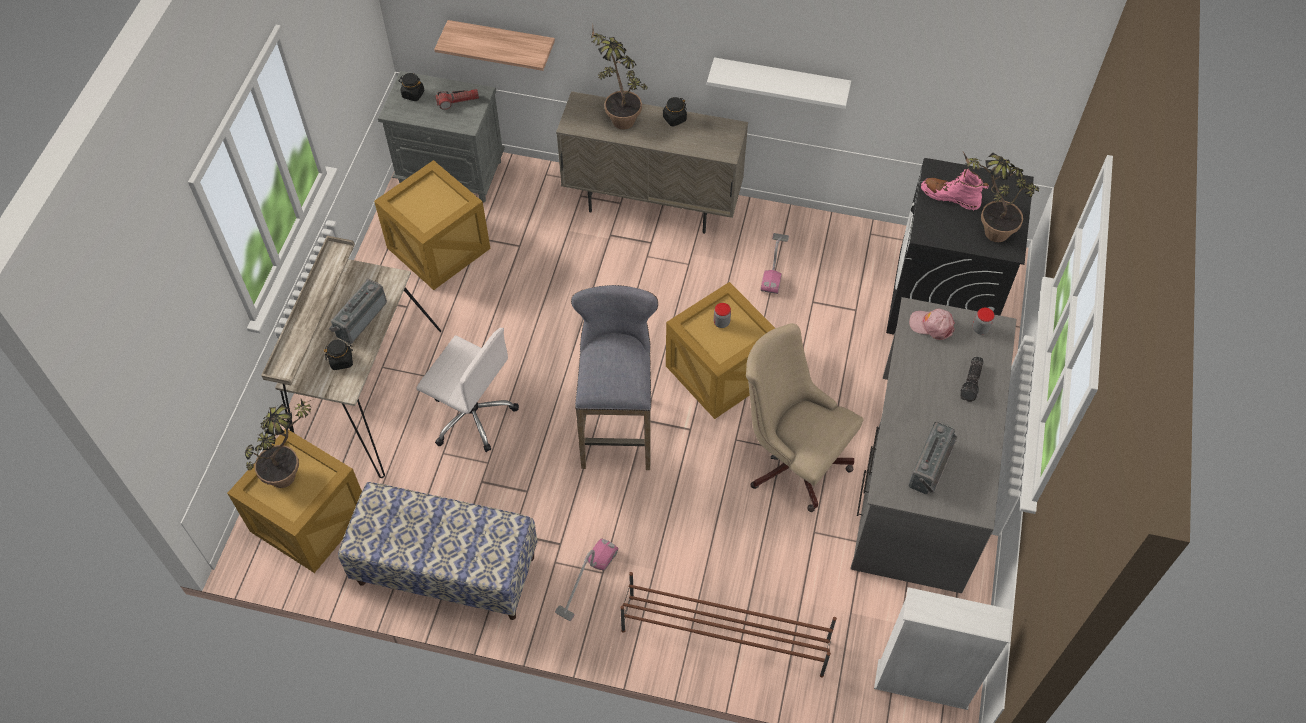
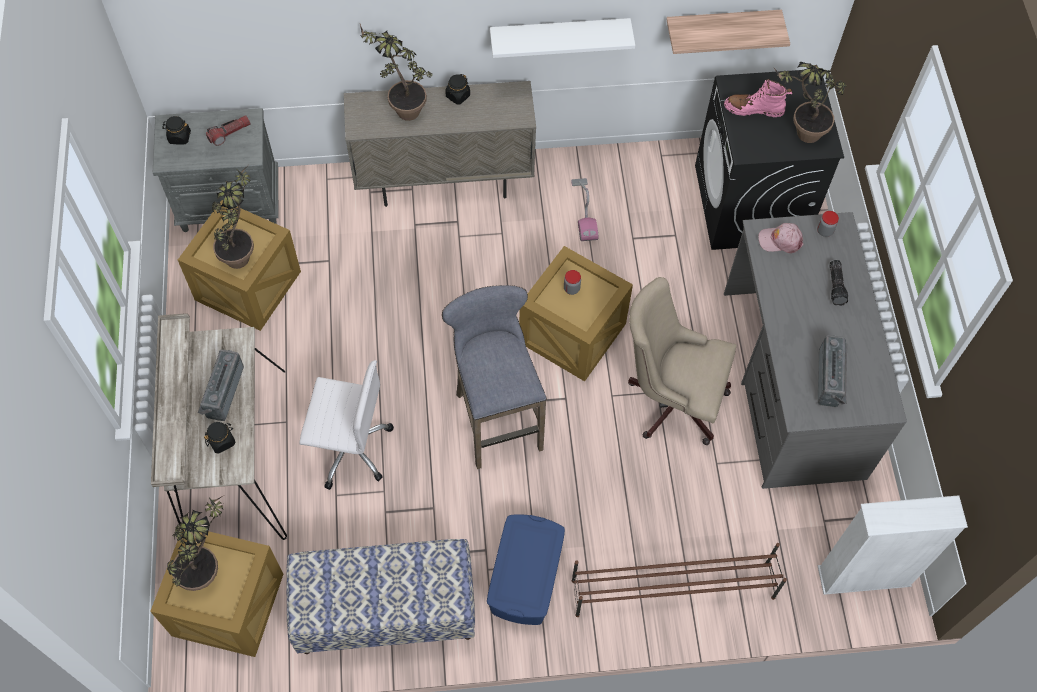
camera: 20 degrees left, 5 degrees up
(433, 209) = (242, 252): none -> potted plant
(502, 42) = (263, 62): shelf -> shelf (721, 26)
(586, 581) = (524, 578): vacuum cleaner -> blue storage box

